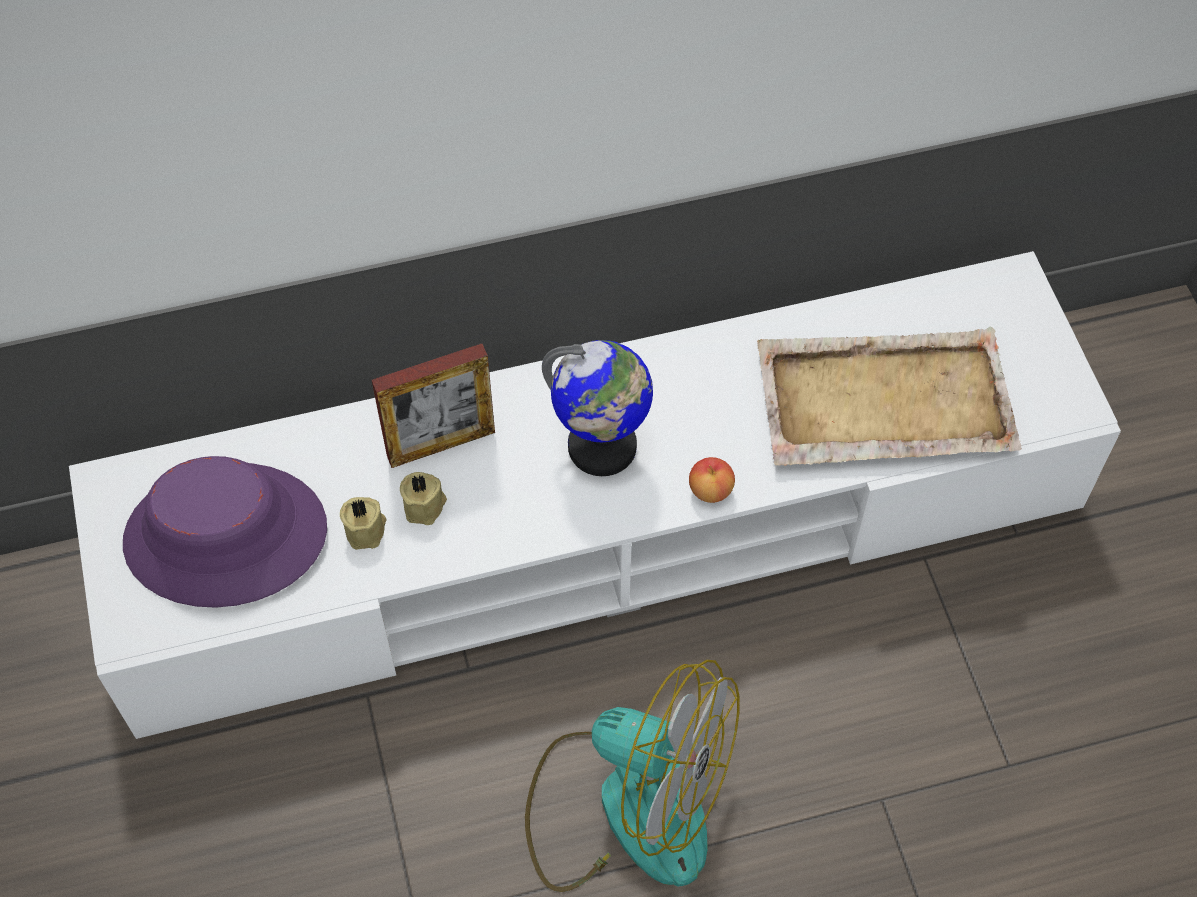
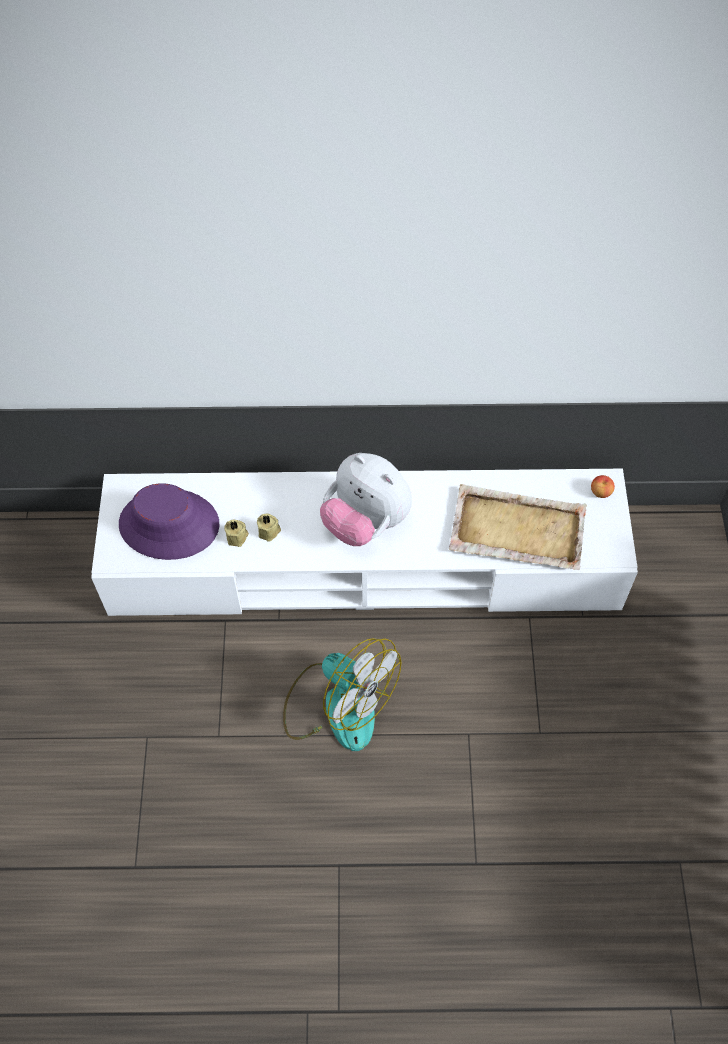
camera: 15 degrees right, 0 degrees up
(441, 444) = (286, 502): picture frame -> none
(602, 447) = (365, 522): globe -> plush toy
(710, 490) = (413, 555): apple -> apple (600, 492)

